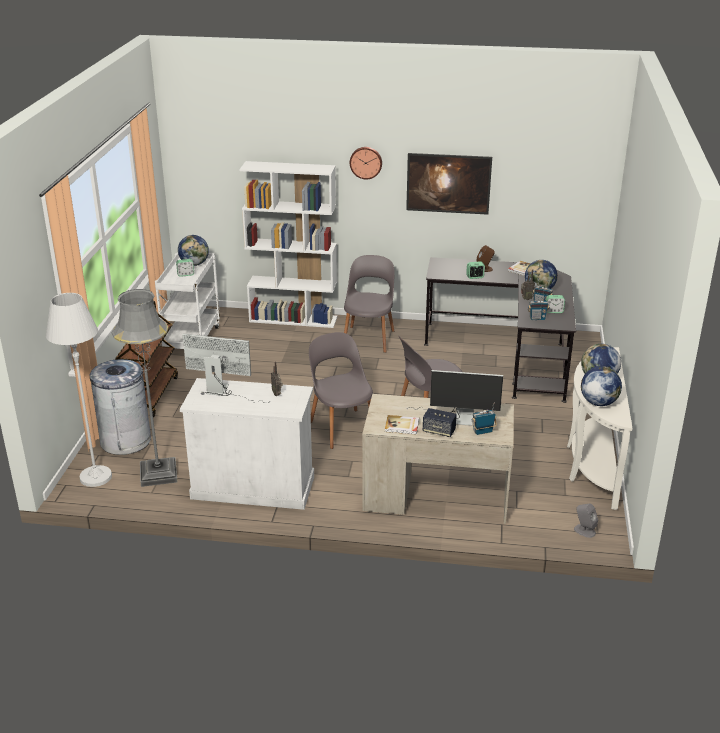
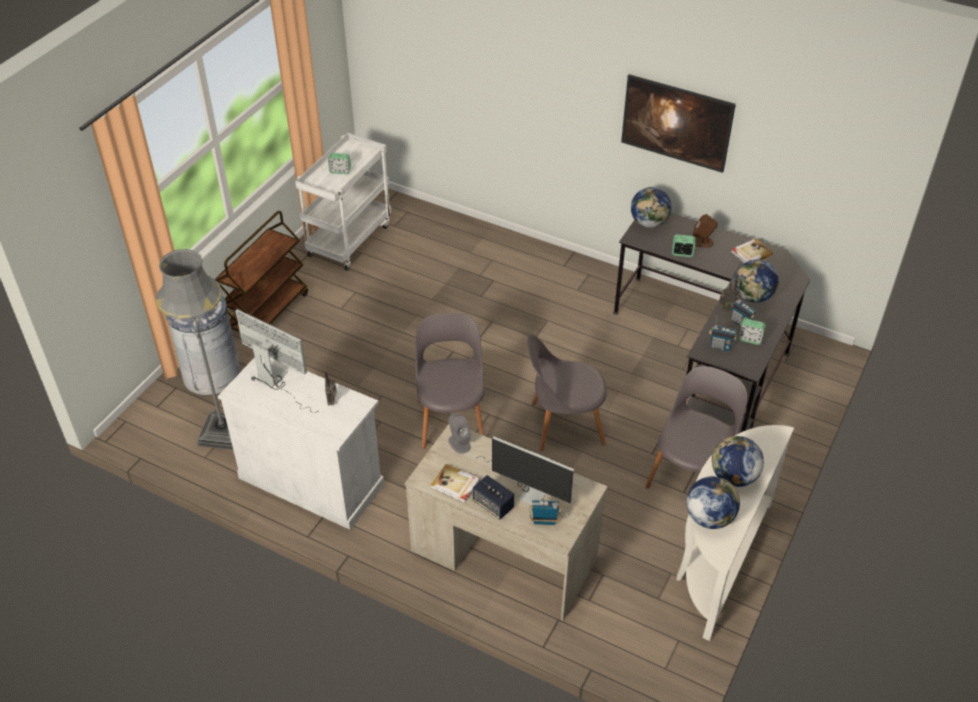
camera: 20 degrees right, 15 degrees up
(96, 477) = (159, 419): white floor lamp -> none
(194, 264) = (358, 155): globe -> globe (649, 223)
(294, 319) = (479, 233): white bookcase -> none
(366, 162) = (576, 73): wall clock -> none
(369, 338) = (552, 285): grey chair -> grey chair (691, 474)
(584, 531) = (651, 660): grey speaker -> grey speaker (459, 443)

